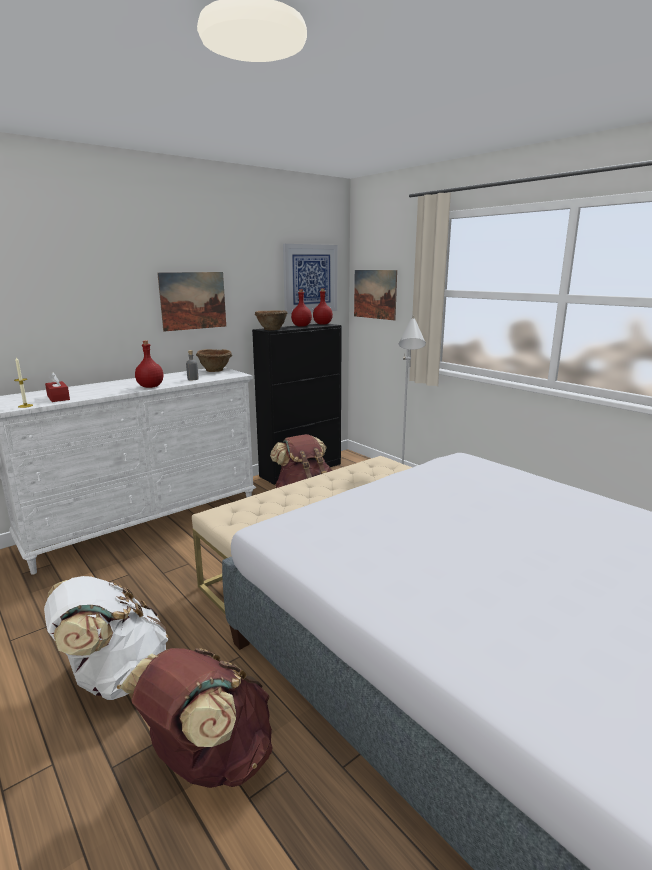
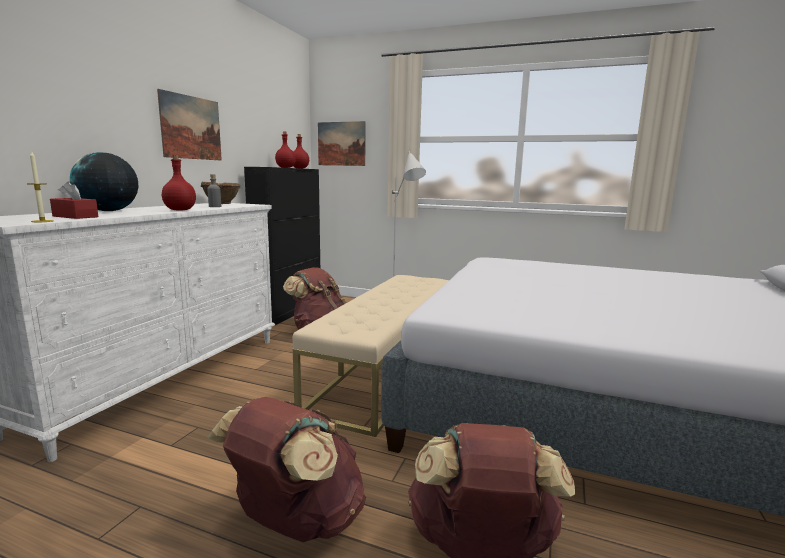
camera: 30 degrees left, 5 degrees down
(99, 386) = (109, 211): none -> globe
(114, 677) = (296, 522): white backpack -> brown backpack
(271, 329) = (265, 166): brown bowl -> none
(310, 279) = (284, 125): picture -> none

